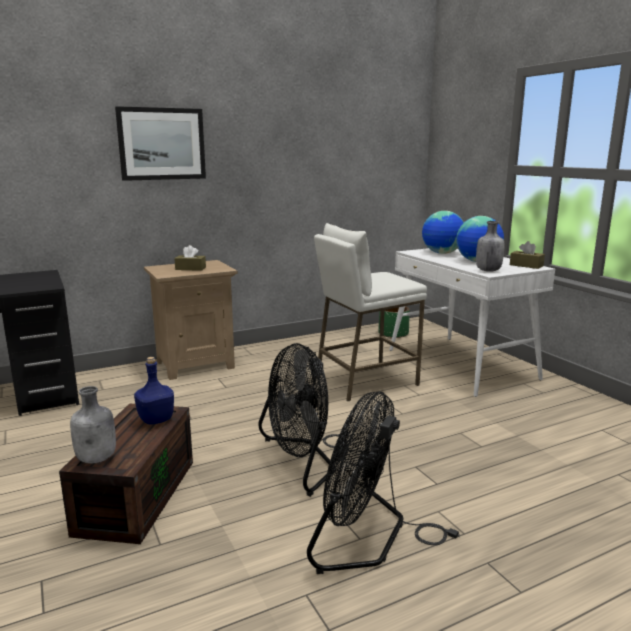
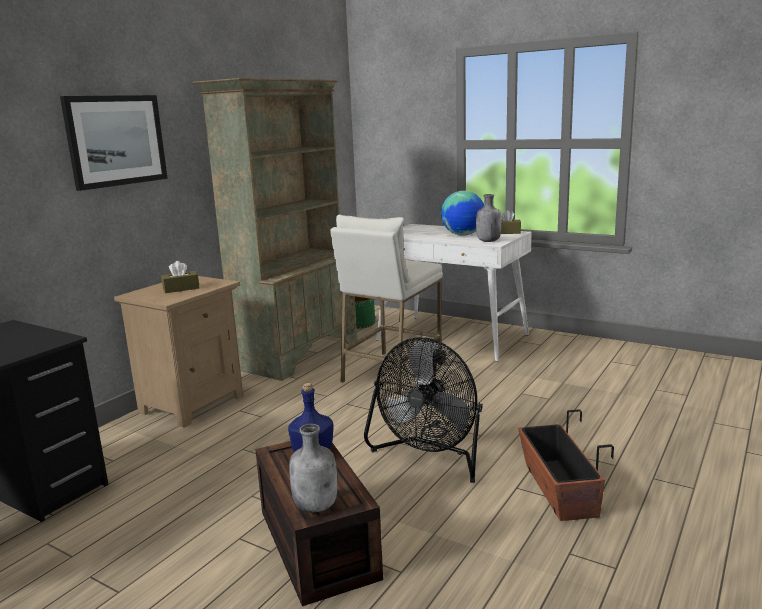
camera: 30 degrees left, 0 degrees up
(314, 346) = (298, 353): none -> green bookcase
(374, 533) = (558, 490): black fan -> planter
(442, 253) = (418, 232): globe -> none

